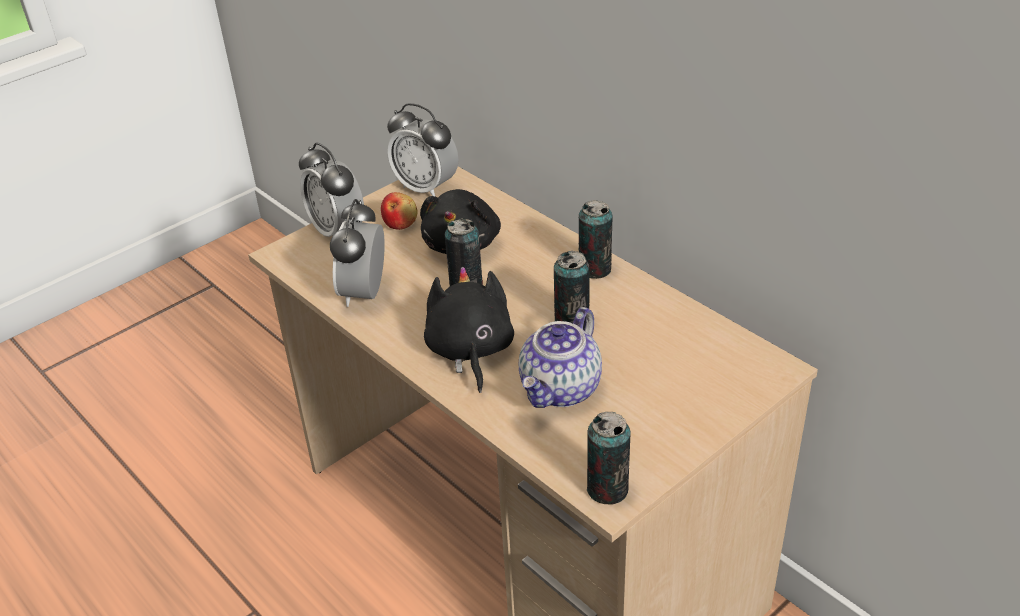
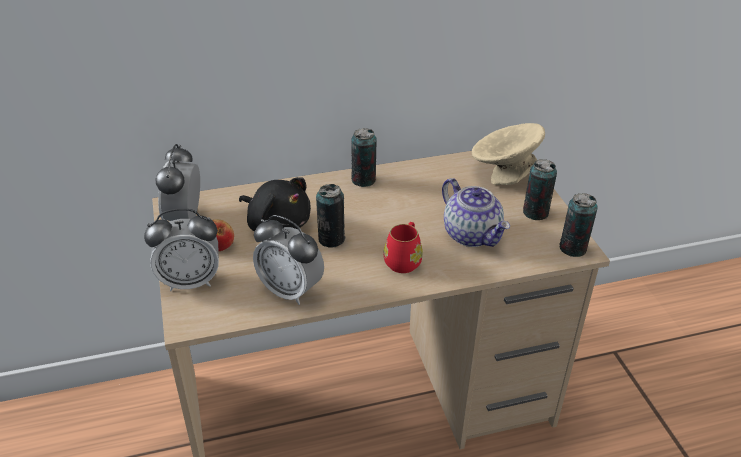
camera: 65 degrees left, 0 degrees up
(426, 188) = (184, 218): alarm clock -> alarm clock turned 120 degrees clockwise
(470, 351) = (404, 260): black plush toy -> red mug
(571, 322) = (410, 208): can -> can (535, 213)
(724, 376) = (504, 173): none -> beige bowl

